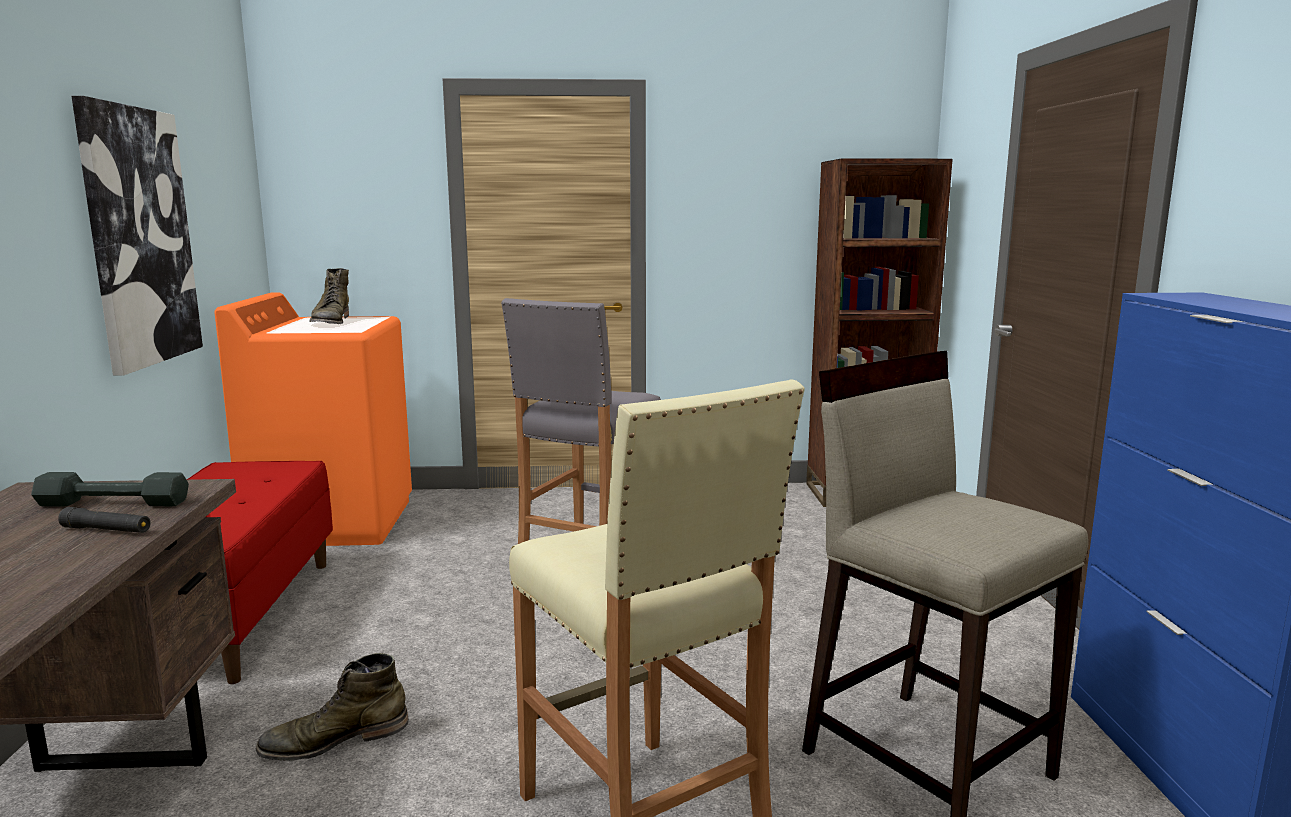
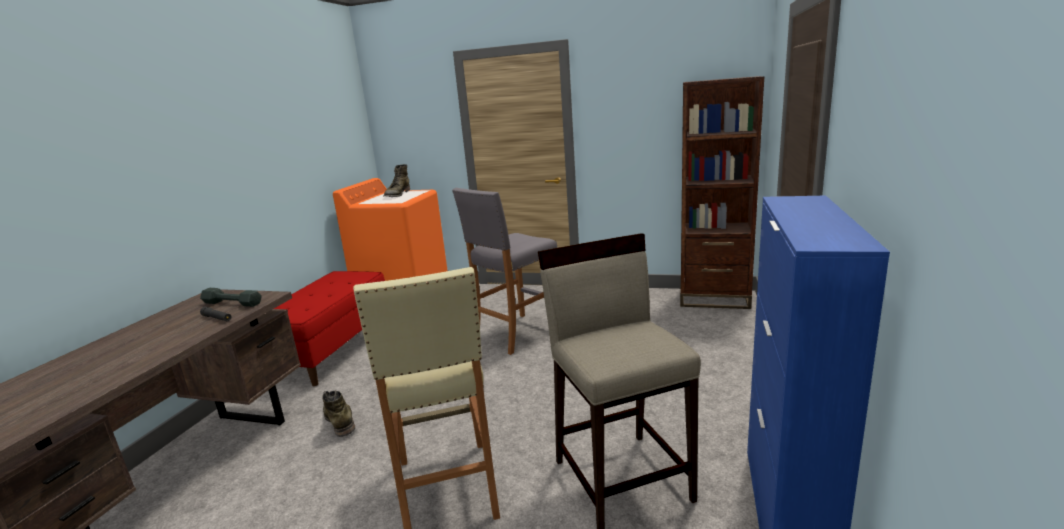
camera: 20 degrees right, 5 degrees up
(139, 237) = (282, 162): picture -> none
(335, 739) = (339, 420): green boot -> green boot turned 60 degrees clockwise

